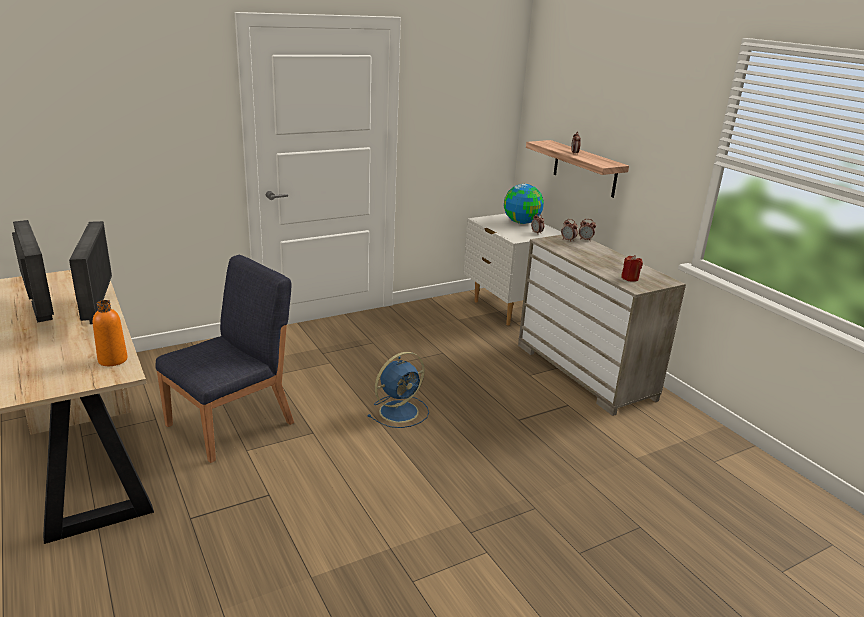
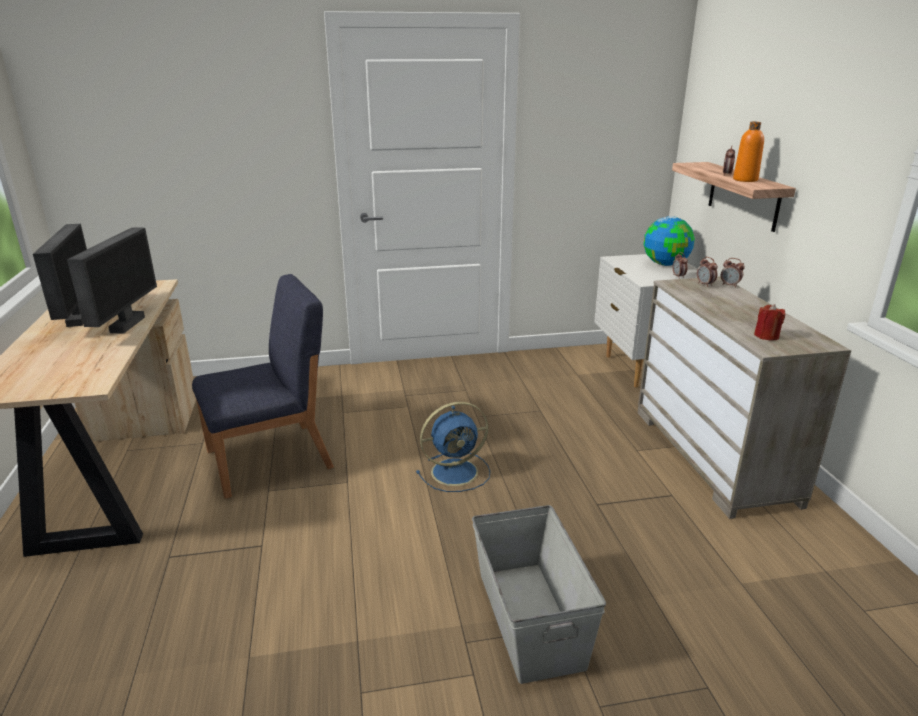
camera: 20 degrees right, 0 degrees up
(113, 360) = (95, 371): orange bottle -> orange bottle (745, 180)
(507, 508) = (529, 619): none -> grey storage box

